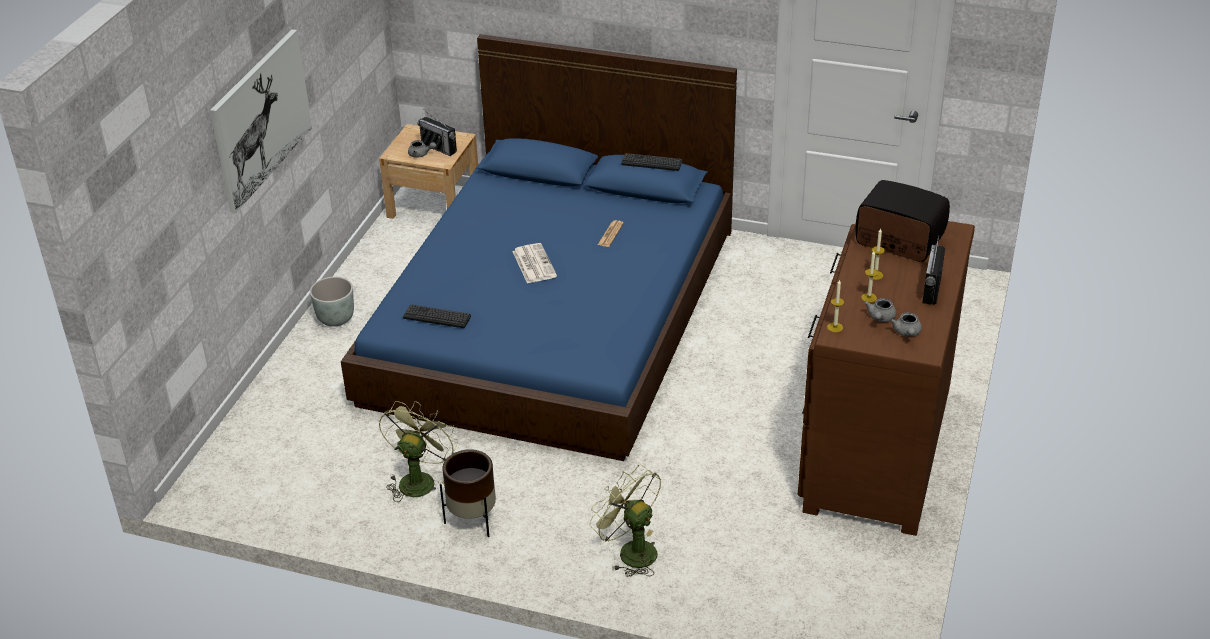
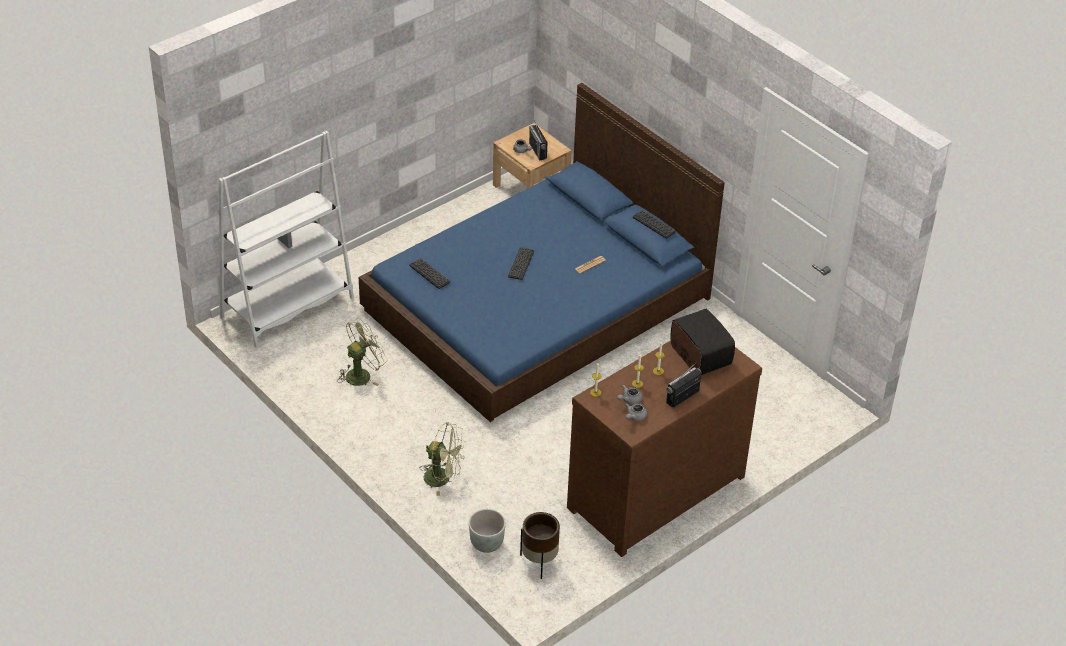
camera: 30 degrees right, 5 degrees up
(253, 446) = (288, 307): none -> white bookcase
(261, 119) = (371, 98): picture -> none
(335, 319) = (401, 245): grey planter -> grey planter (487, 543)
(473, 520) = (371, 414): brown planter -> brown planter (540, 562)
(533, 263) = (521, 264): newspaper -> keyboard
(630, 551) = (443, 478): green fan -> green fan turned 120 degrees clockwise

